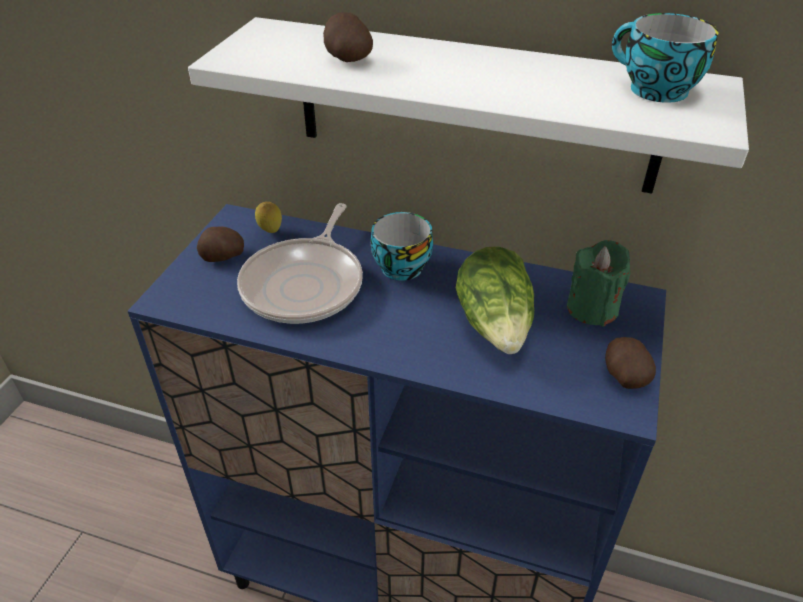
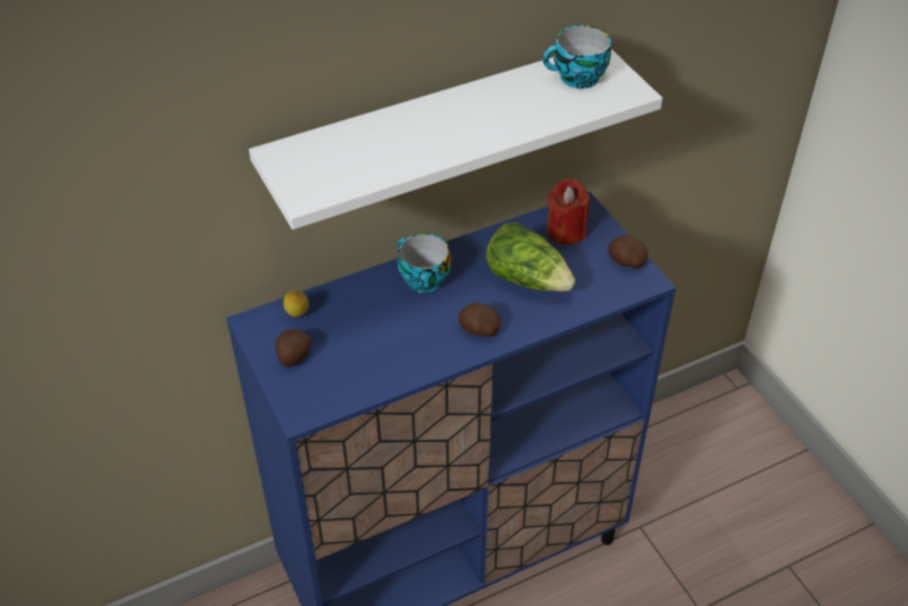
camera: 45 degrees left, 5 degrees up
(306, 284) = (380, 334): frying pan -> none
(346, 59) = (381, 151): potato -> potato (478, 330)
(592, 308) = (566, 231): green candle -> red candle

